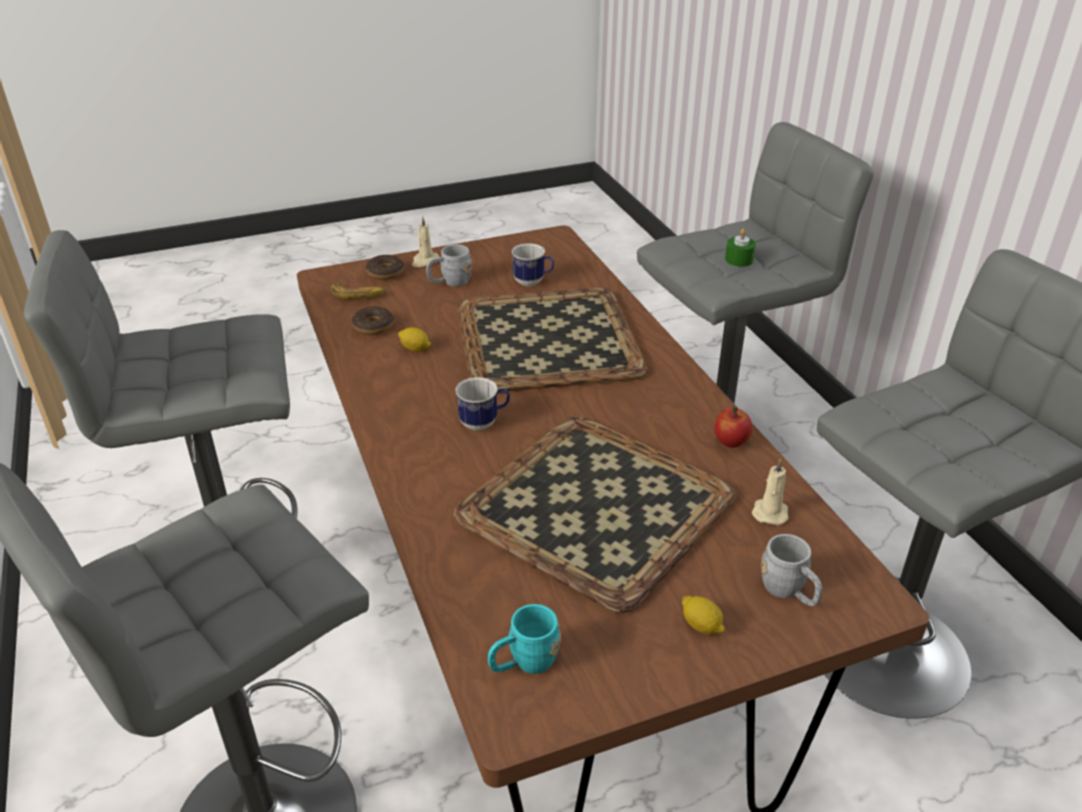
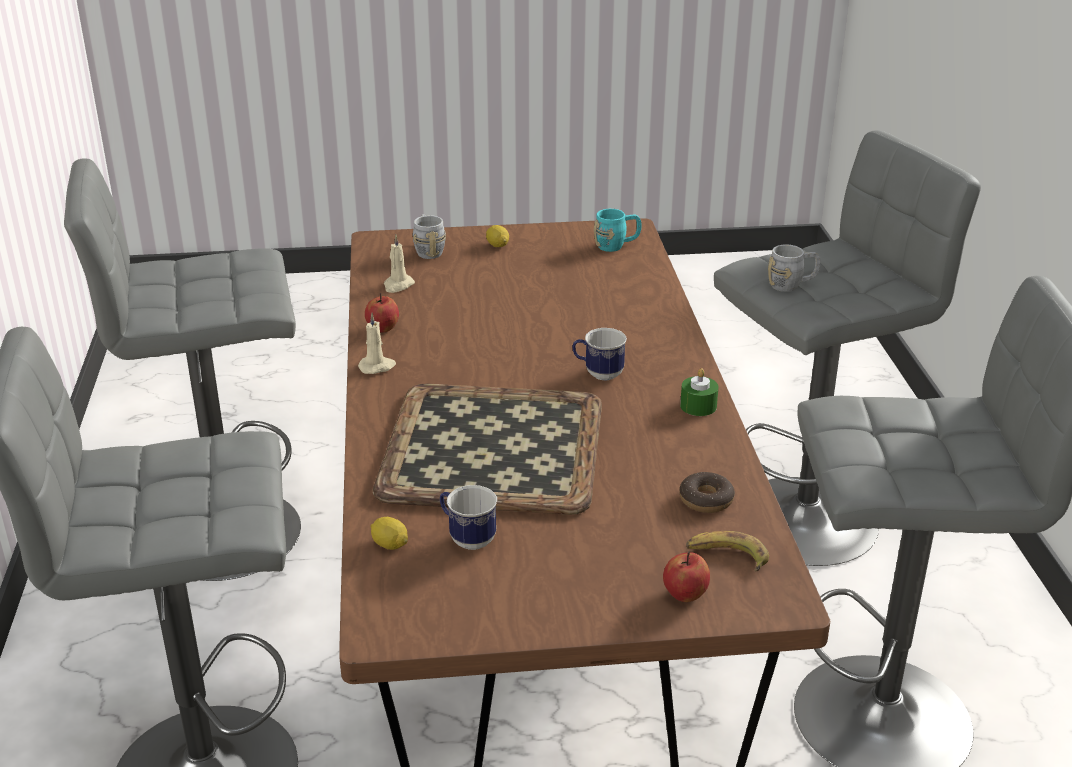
camera: 165 degrees left, 5 degrees down
(385, 273) = (685, 595): donut -> apple
(415, 348) = (655, 461): lemon -> lemon (389, 545)
(425, 261) = (618, 610): beige candle -> beige candle (377, 367)
(450, 282) = (588, 558): grey mug -> grey mug (792, 285)
(593, 507) = (531, 305): tray -> none
(739, 259) = (171, 487): green candle -> green candle (698, 406)

